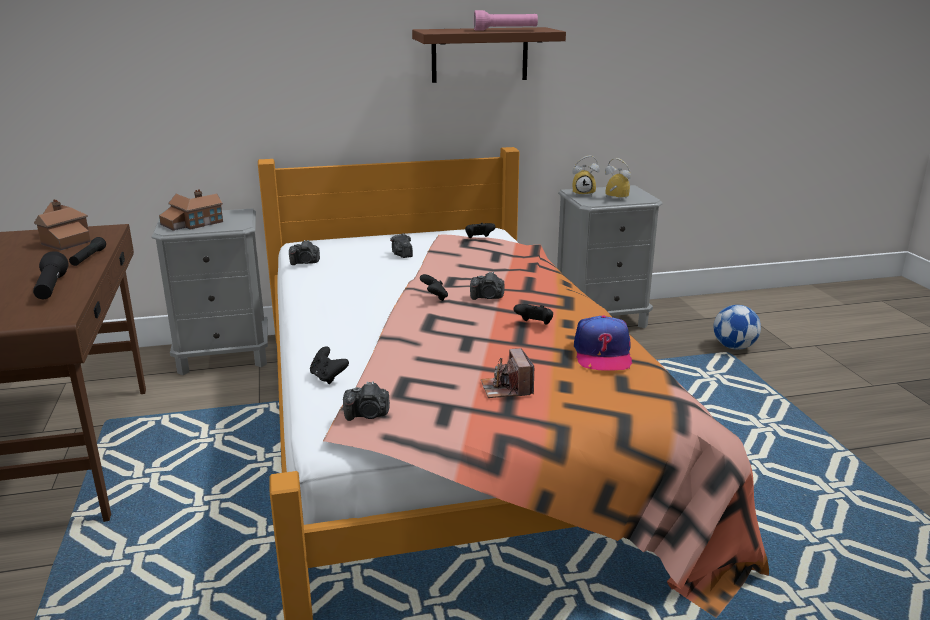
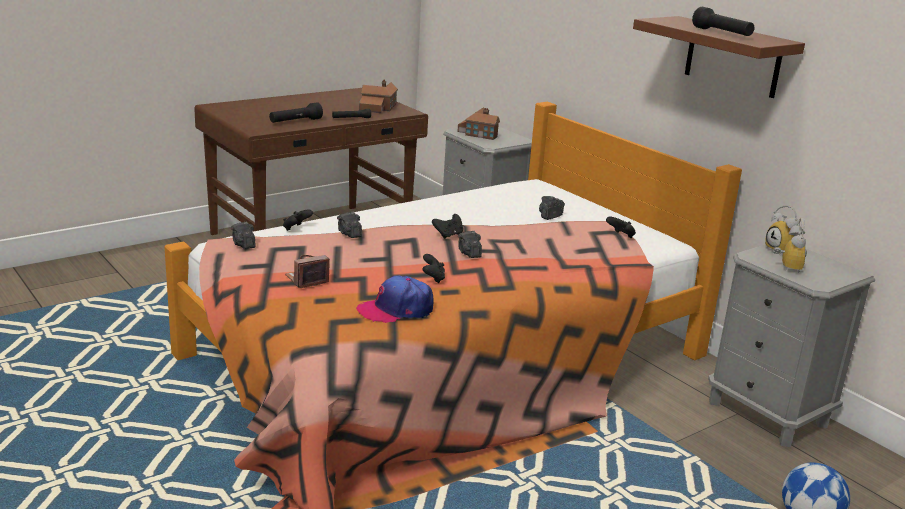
camera: 65 degrees right, 0 degrees up
(305, 263) = (491, 189): camera -> camera (349, 234)
(505, 30) = (722, 33): pink flashlight -> black flashlight

